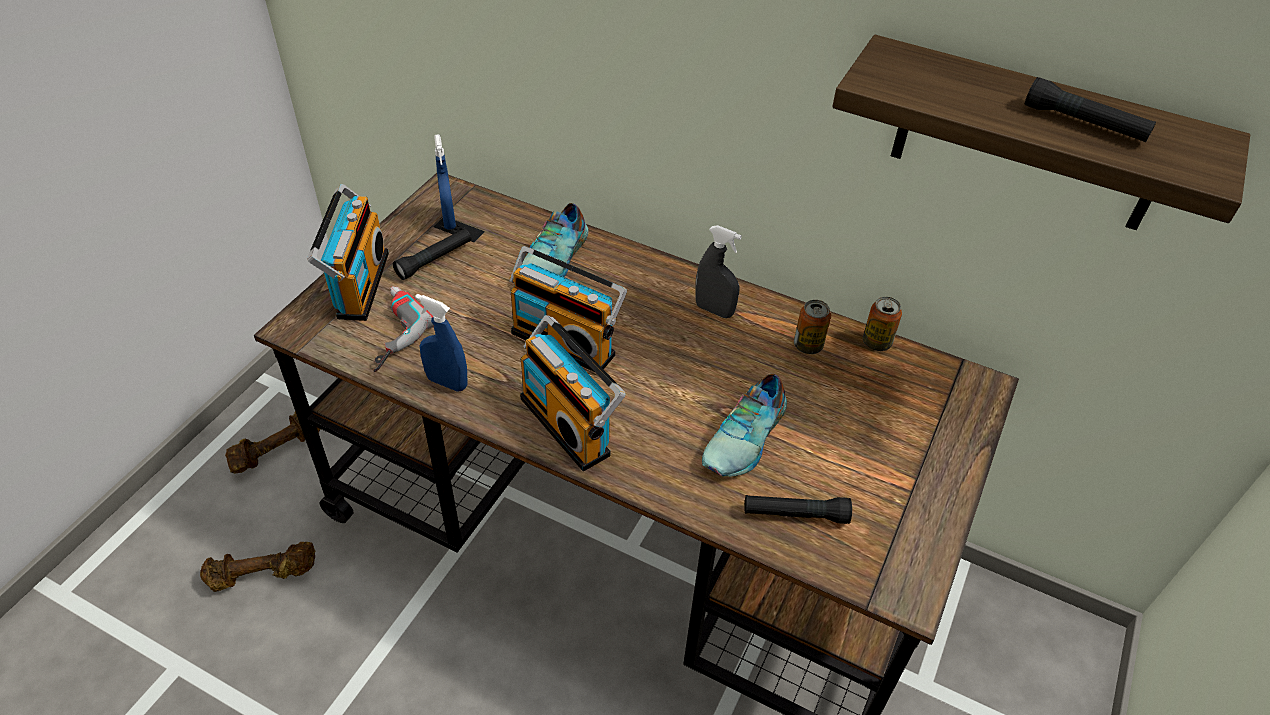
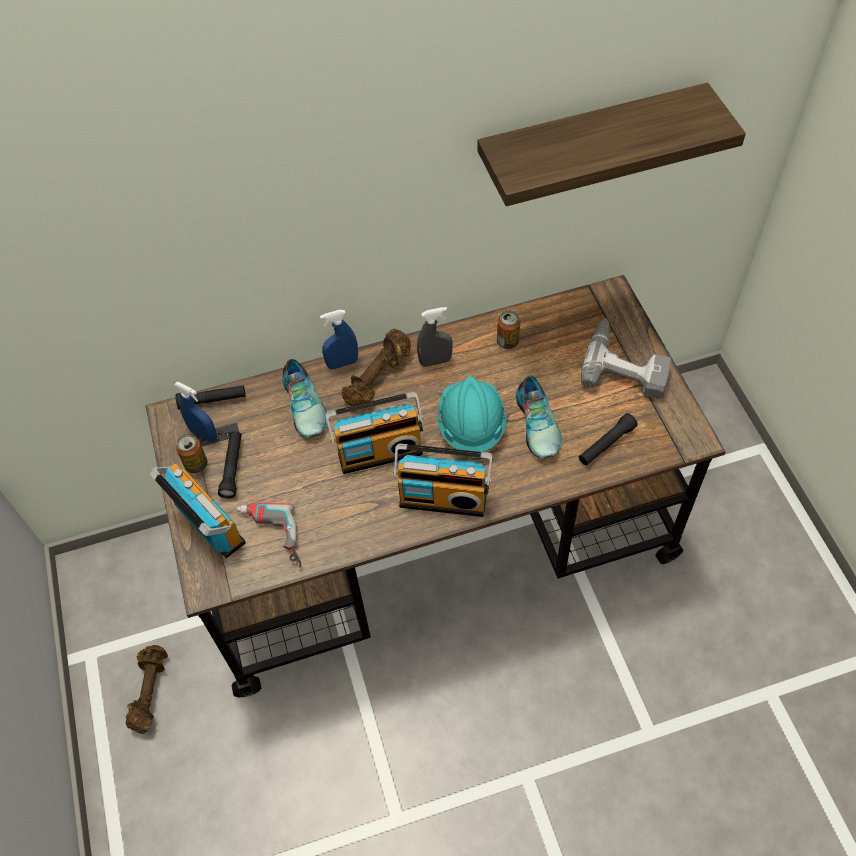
camera: 40 degrees left, 10 degrees up
(262, 576) = (246, 770): brown dumbbell -> brown dumbbell (379, 378)
(447, 382) = (346, 535): blue spray bottle -> blue spray bottle (342, 363)
(676, 386) = (471, 426): none -> turquoise hard hat
(876, 342) = (538, 310): can -> can (196, 464)
(916, 460) = (626, 364): none -> power drill
(1084, 123) = (639, 131): black flashlight -> black flashlight (212, 401)

